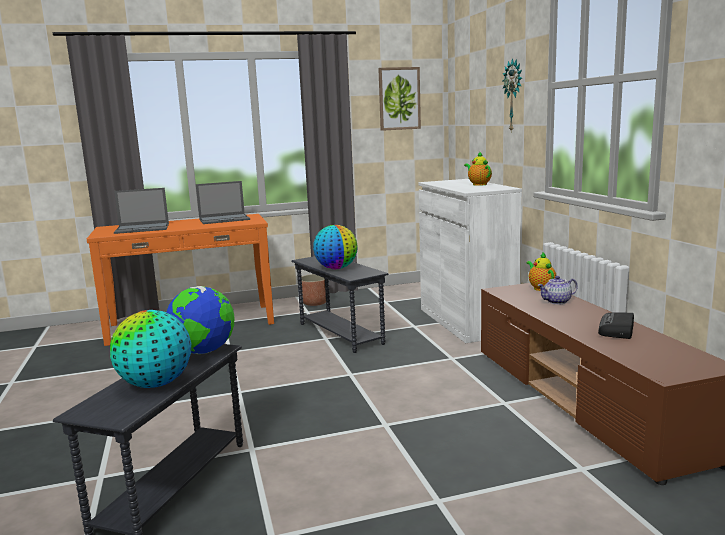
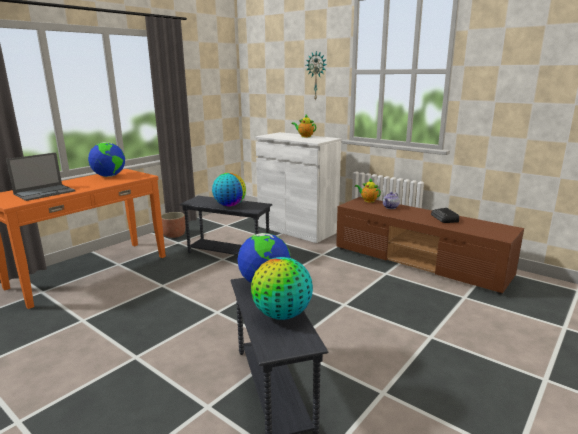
camera: 35 degrees left, 5 degrees up
(225, 219) = (109, 176): laptop -> globe
(399, 98) = (211, 72): picture -> none

